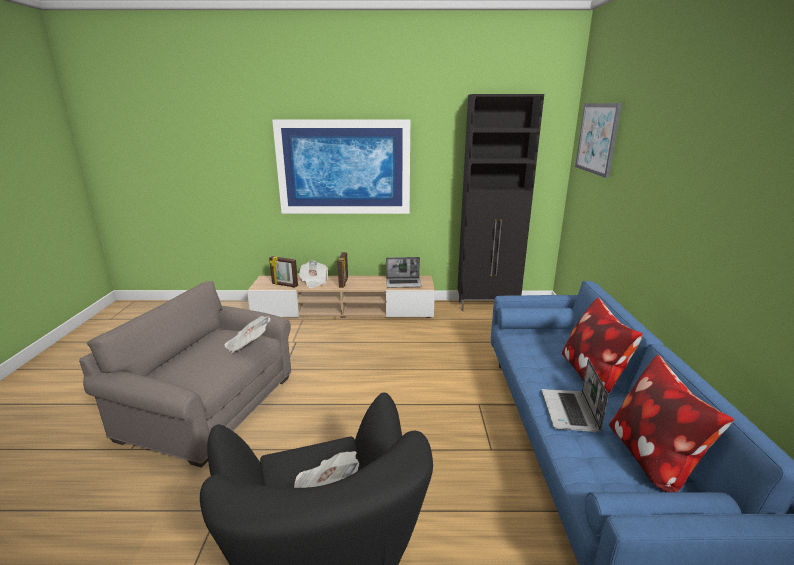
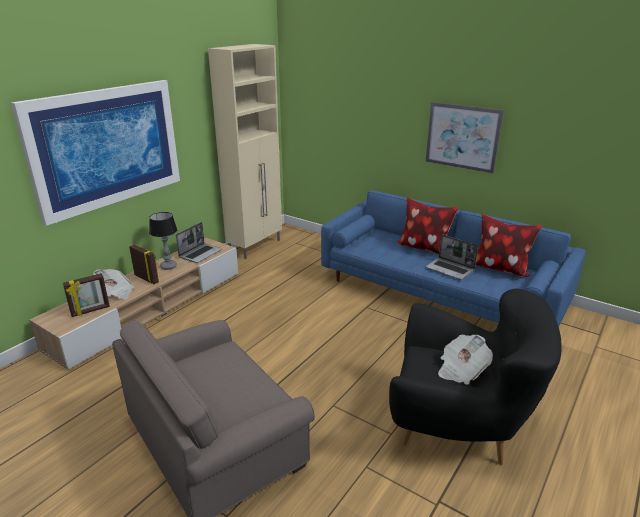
camera: 55 degrees left, 5 degrees up
(248, 345) = (235, 354): newspaper -> none
(369, 282) = (168, 266): none -> table lamp
(488, 306) = (256, 246): black cabinet -> beige cabinet
(597, 138) = (319, 80): picture -> picture (462, 137)

